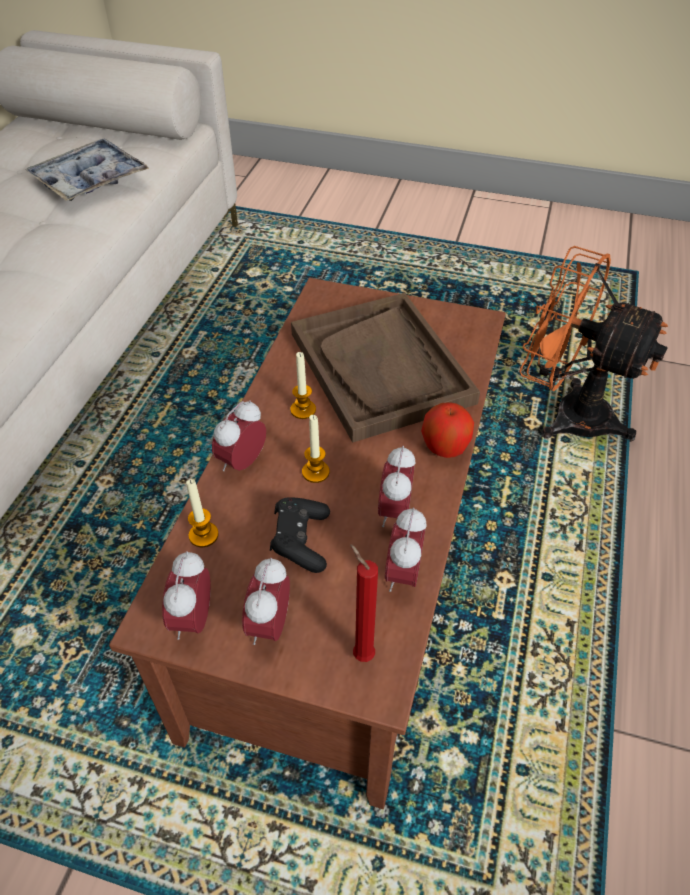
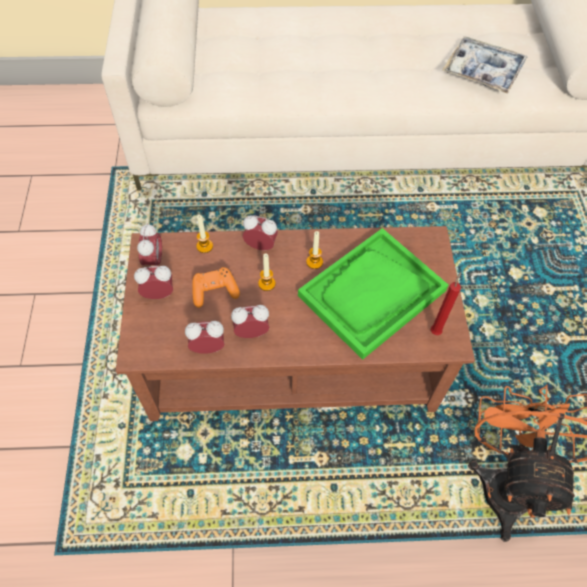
camera: 70 degrees right, 10 degrees up
(193, 618) = (153, 260): alarm clock -> alarm clock turned 105 degrees clockwise
(300, 541) = (214, 291): black game controller -> orange game controller
(361, 653) = (153, 340): red candle -> red candle (436, 330)
(381, 368) = (372, 293): brown tray -> green tray
(445, 447) = (314, 348): apple -> none

